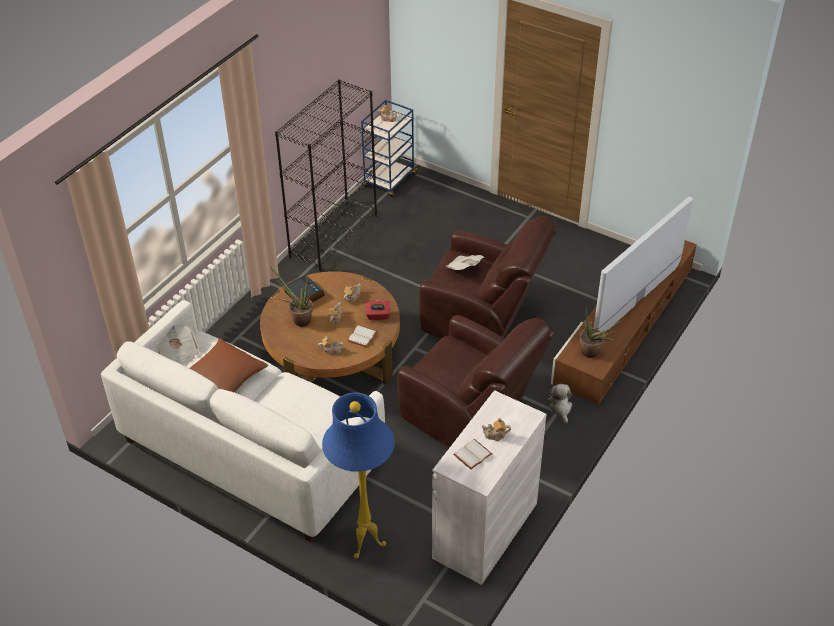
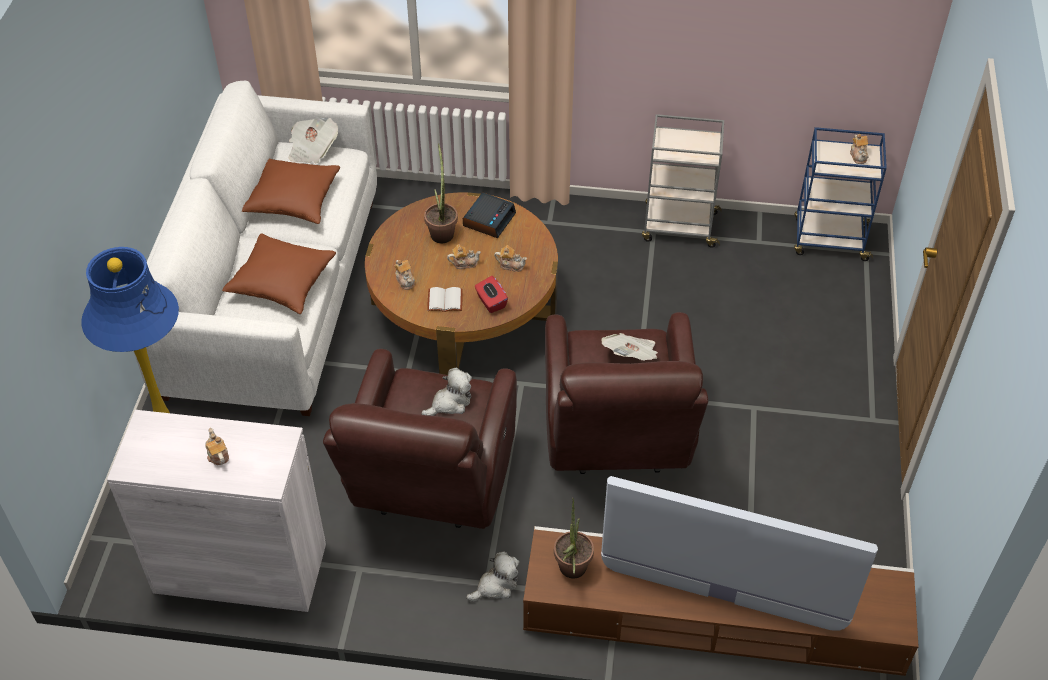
camera: 65 degrees right, 5 degrees up
(305, 403) = (282, 282): none -> brown pillow
(334, 235) = (678, 227): black bookcase -> grey cart
(453, 357) = (450, 403): none -> plush toy
(473, 456) = (172, 442): white book -> none

